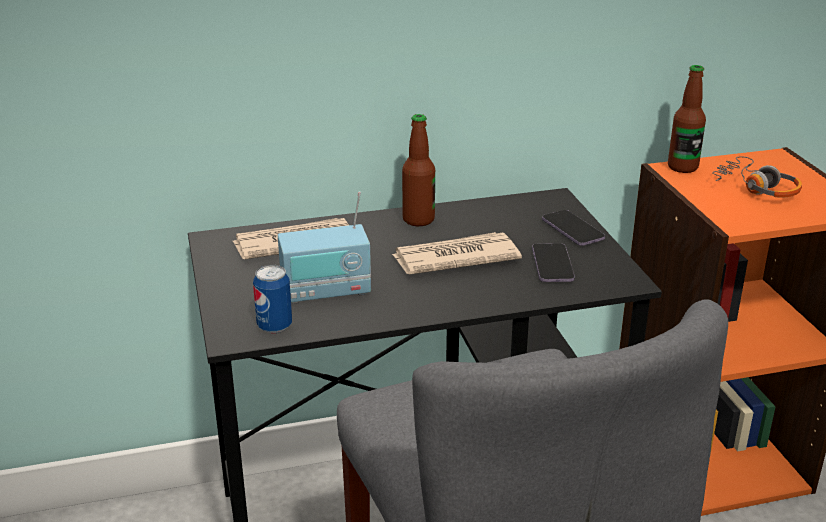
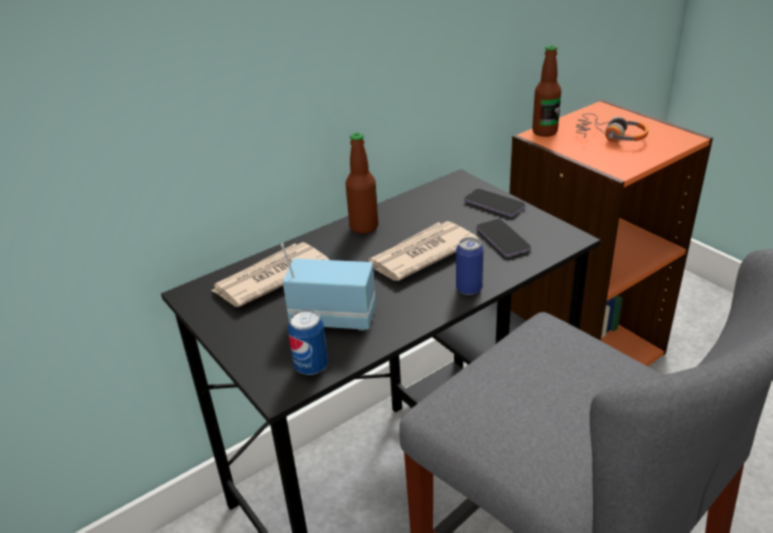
camera: 20 degrees left, 5 degrees up
(326, 292) = (333, 318): radio -> radio turned 135 degrees counterclockwise
(478, 300) = (469, 288): none -> can

